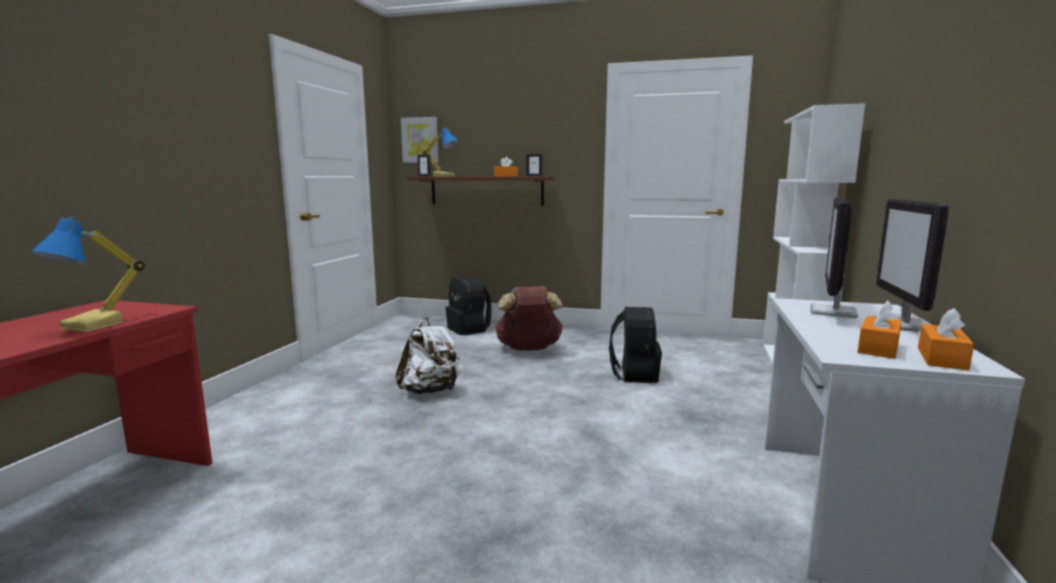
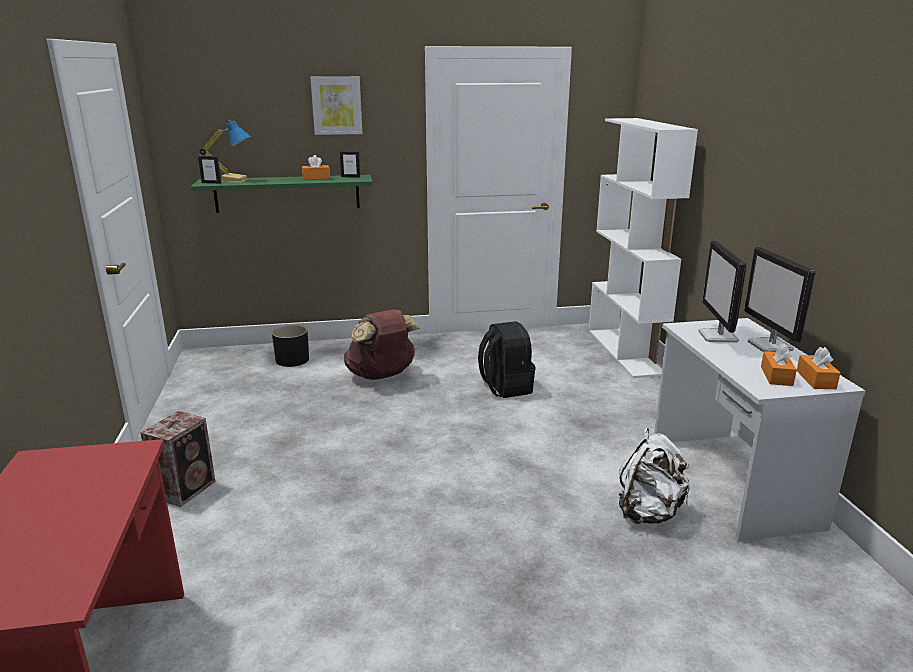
camera: 25 degrees left, 10 degrees up
(94, 325) = (104, 495): table lamp -> none
(301, 394) = (187, 489): none -> speaker
(420, 140) = (190, 132): picture -> picture (336, 105)
(431, 391) = (329, 450): white backpack -> white backpack (648, 512)
(469, 329) = (292, 360): black backpack -> black planter
(486, 190) = (287, 193): brown shelf -> green shelf

